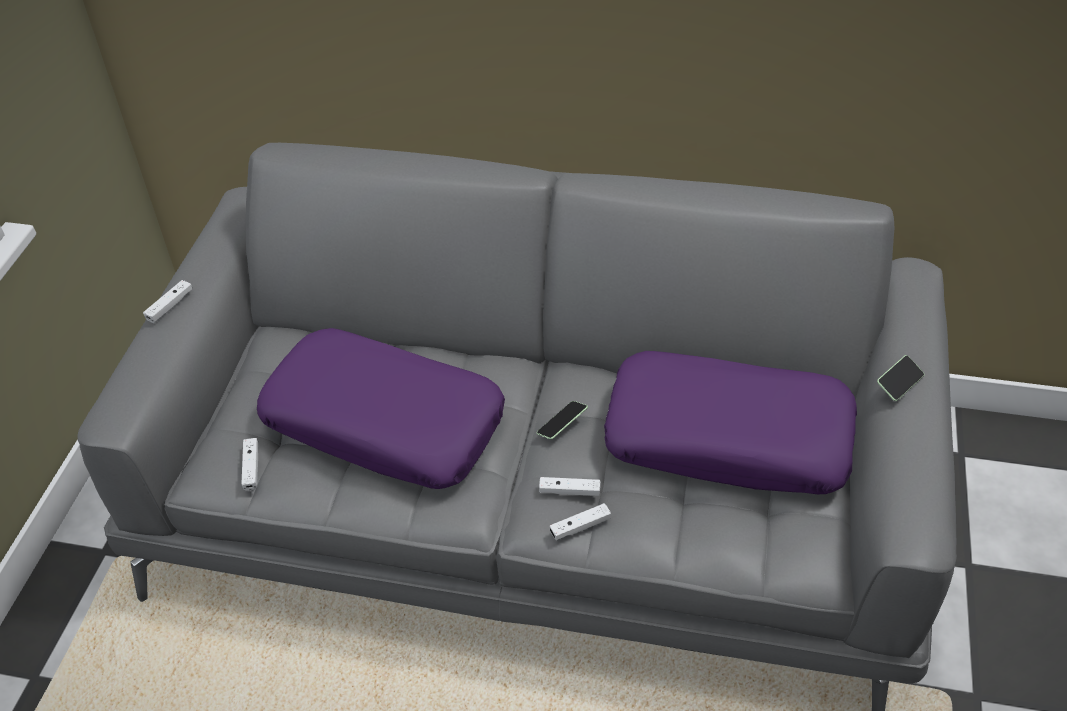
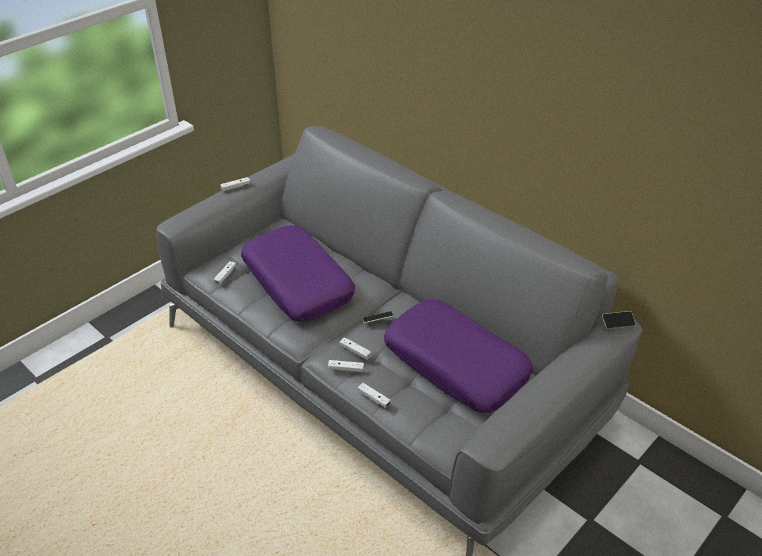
camera: 30 degrees right, 5 degrees down
(661, 551) = (374, 398): none -> white game controller
(899, 383) = (552, 371): phone -> phone (617, 323)

